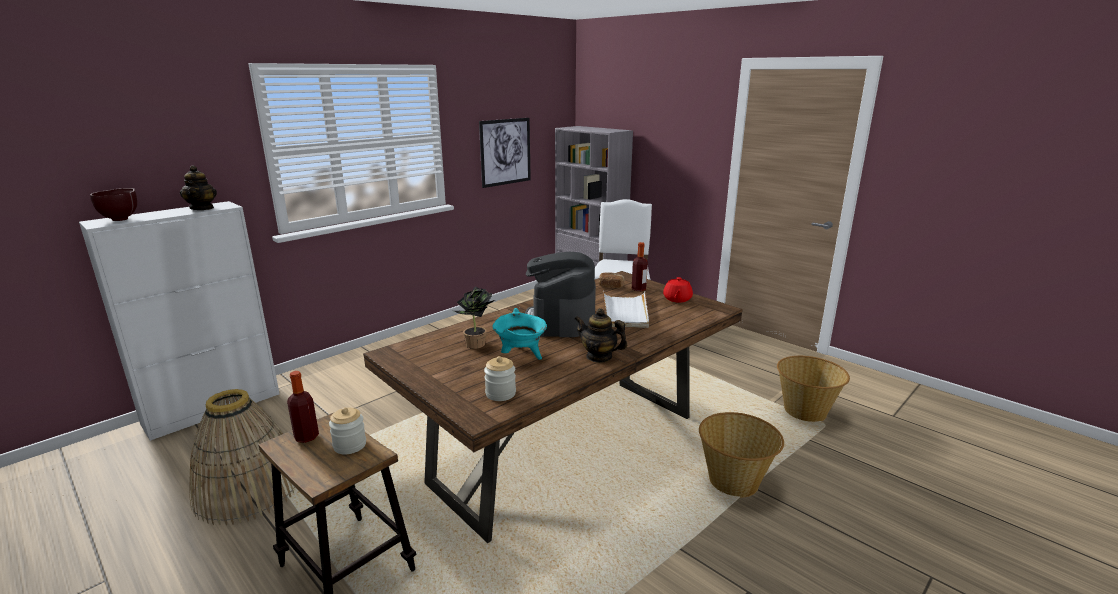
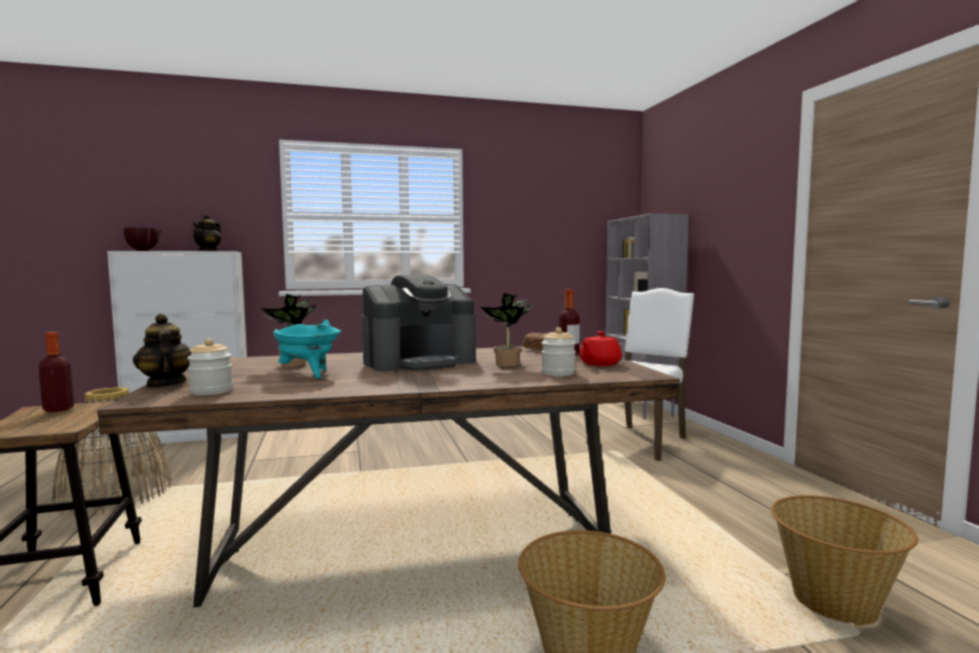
camera: 30 degrees right, 15 degrees down
(350, 445) = (68, 421): jar -> jar (558, 373)
(505, 152) = (542, 242): picture -> none
(561, 320) = (419, 361): coffee machine -> coffee machine turned 150 degrees counterclockwise
(599, 356) = (383, 385): teapot -> teapot (165, 384)
(625, 312) = (506, 365): white tray -> potted plant

